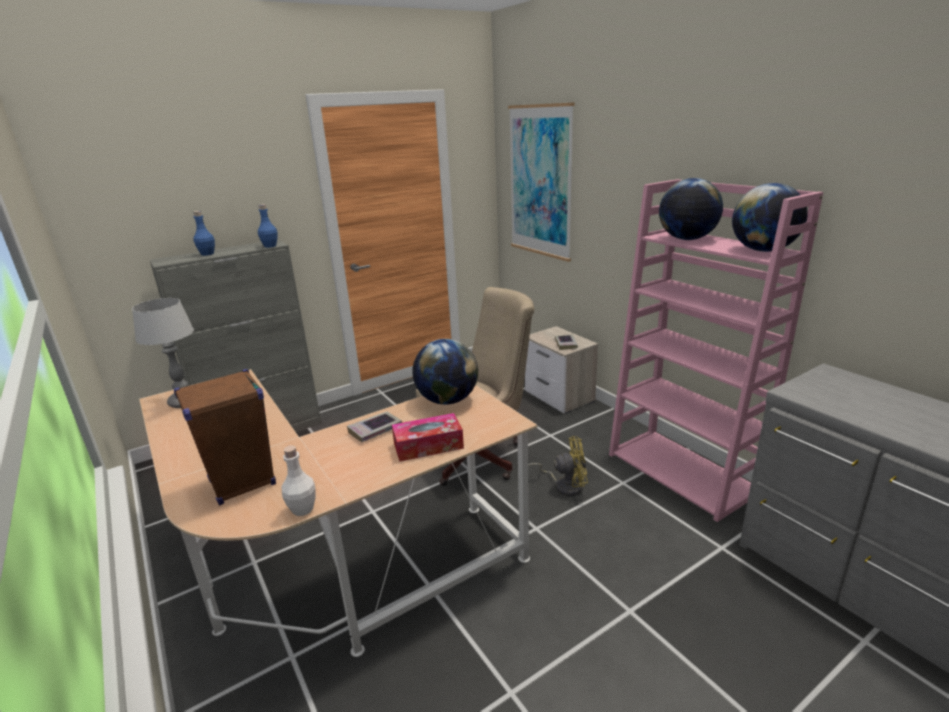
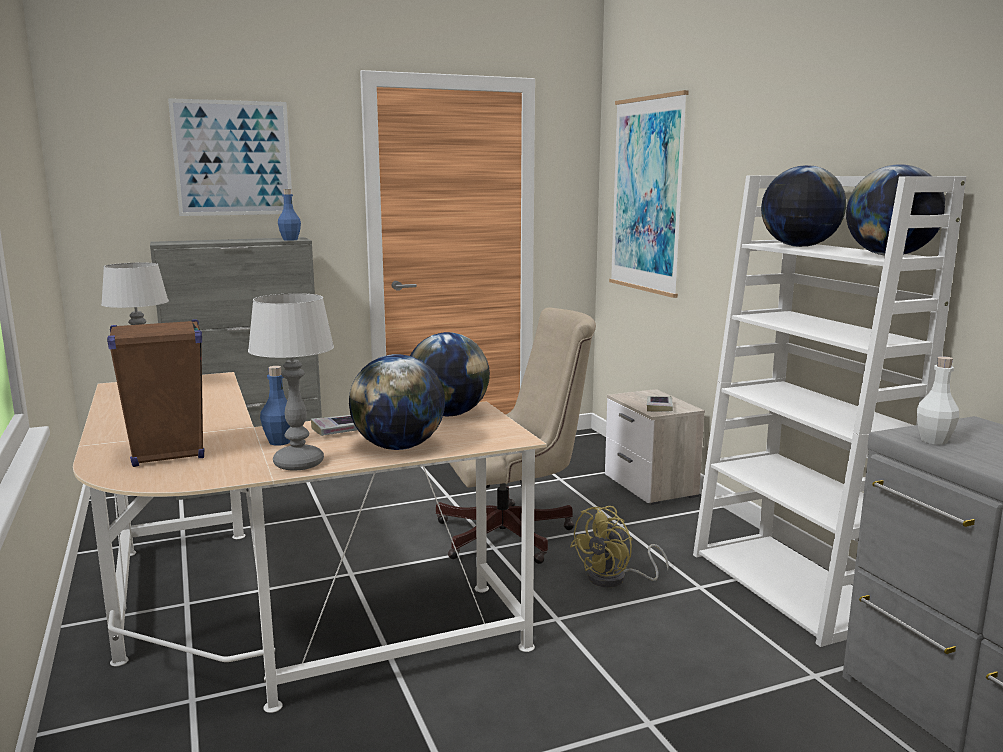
camera: 10 degrees right, 10 degrees down
(207, 254) = (215, 241): blue bottle -> blue bottle (280, 442)
(208, 180) = (233, 158): none -> picture
(302, 509) = (221, 479): white bottle -> white bottle (933, 440)
(358, 478) = (299, 463): none -> table lamp
(428, 445) = (399, 447): tissue box -> globe
(564, 485) = (615, 579): yellow fan -> yellow fan turned 120 degrees clockwise
(683, 472) = (793, 587): pink bookcase -> white bookcase

